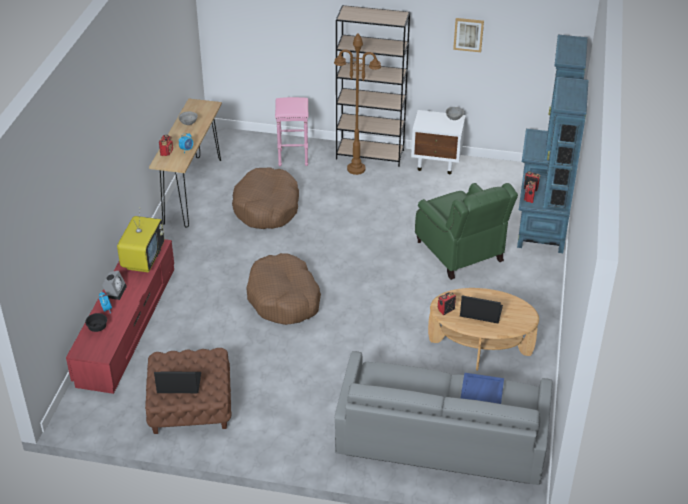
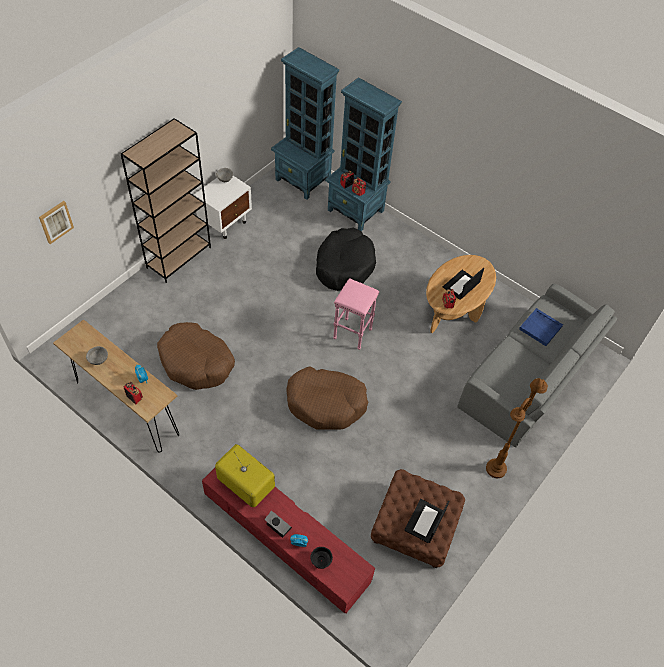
camera: 65 degrees left, 15 degrees up
(294, 157) = (138, 310): pink stool -> pink stool (352, 333)
(356, 169) = (191, 276): brown floor lamp -> brown floor lamp (496, 469)
(460, 252) = (344, 265): green armchair -> black dog bed
(468, 34) = (216, 105): picture -> picture (55, 221)

